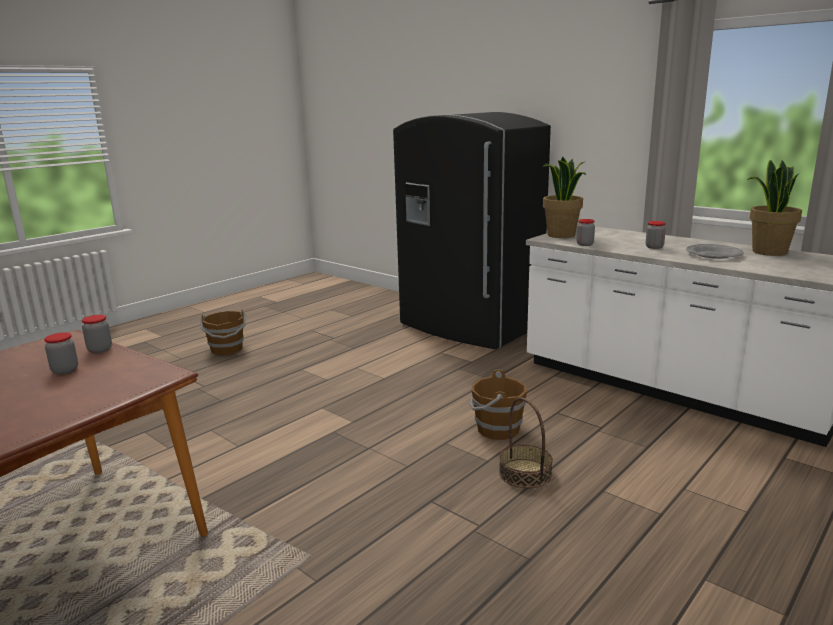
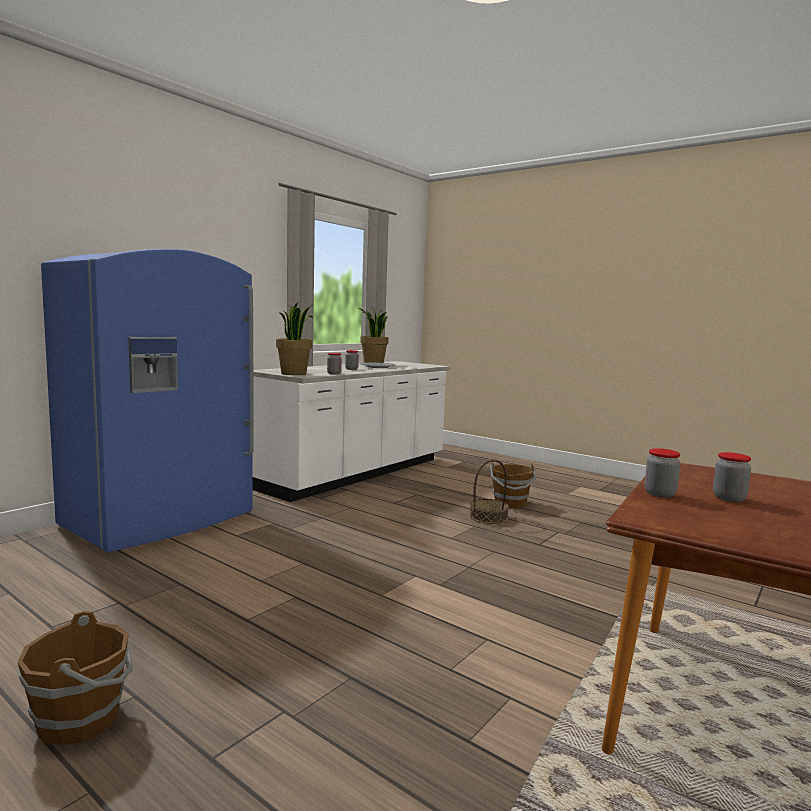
camera: 95 degrees left, 10 degrees down
(468, 327) = (161, 520): black fridge -> blue fridge
(496, 429) = (424, 521): brown bucket -> brown bucket (510, 503)

